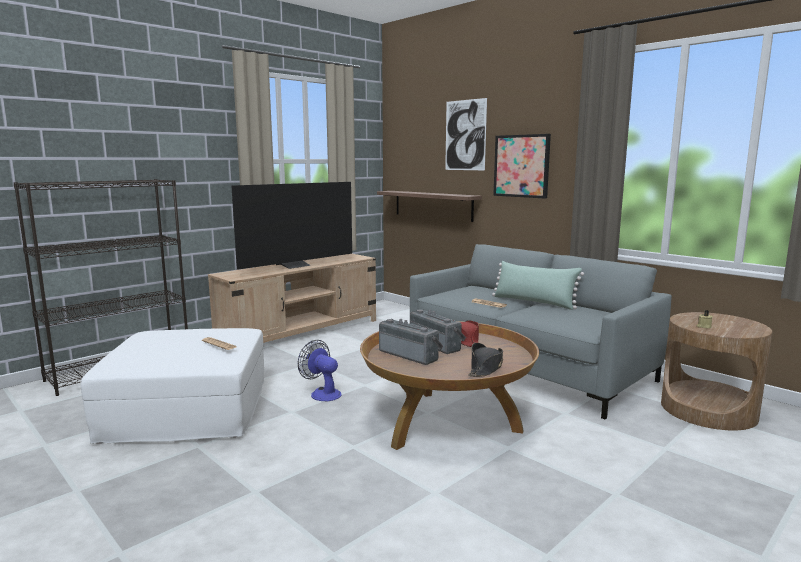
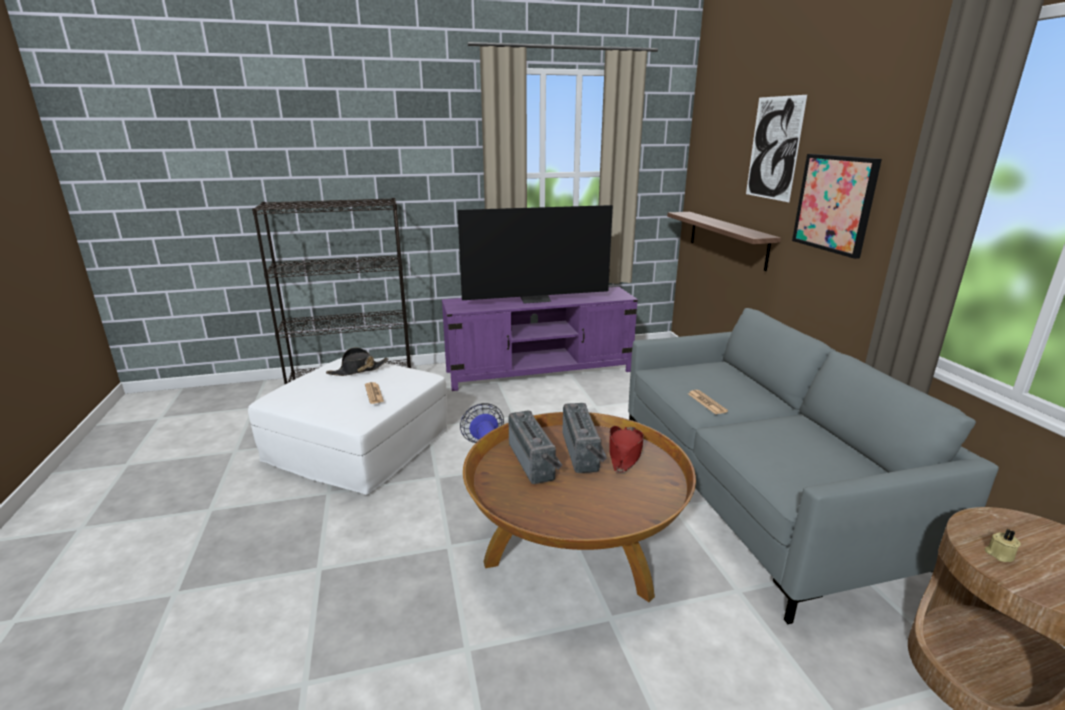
camera: 30 degrees right, 10 degrees up
(301, 332) = (540, 371): beige tv stand -> purple tv stand
(486, 368) = (596, 513): black hat -> black hat (358, 370)
(534, 302) = (776, 414): green pillow -> none

